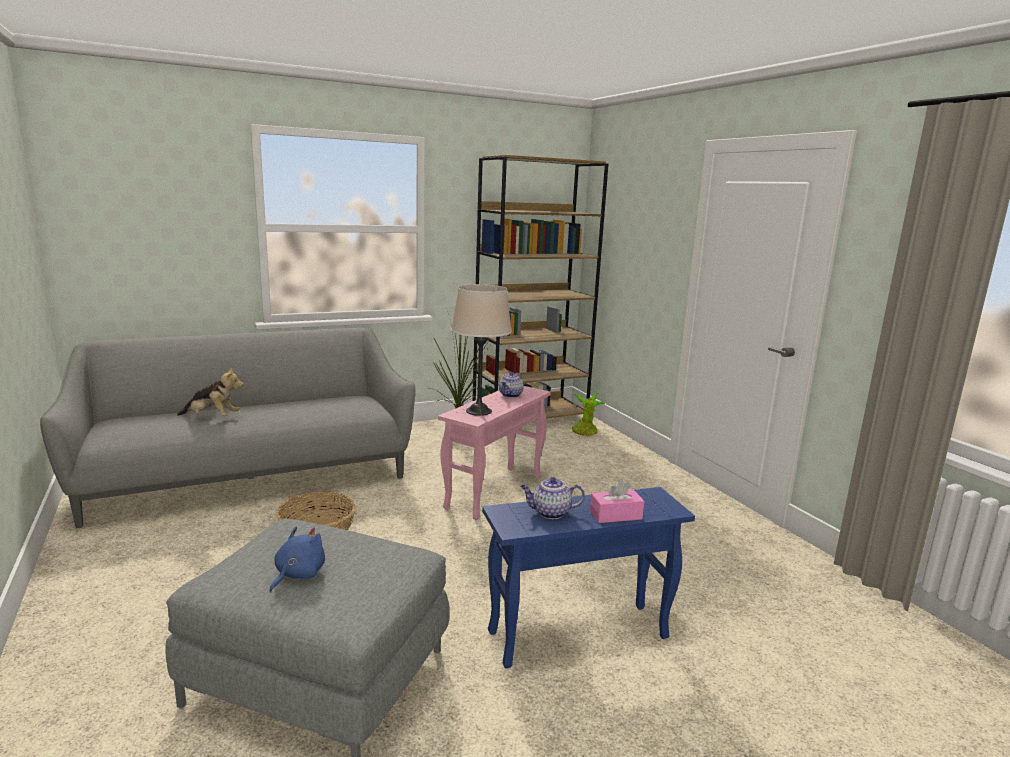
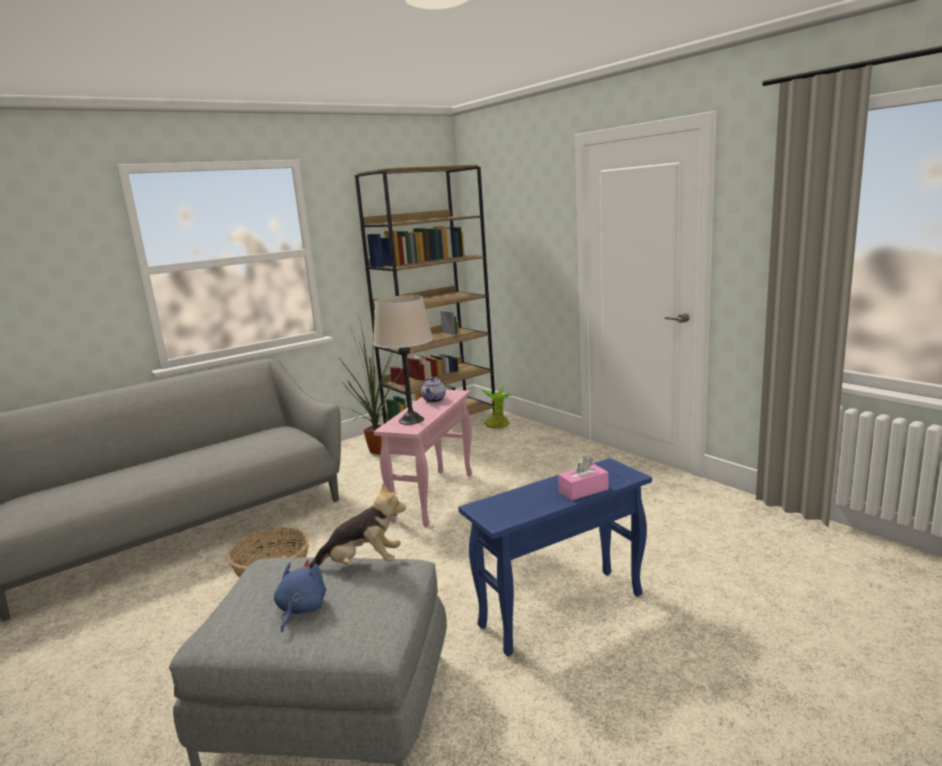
camera: 10 degrees left, 0 degrees up
(212, 417) = (132, 475): plush toy -> plush toy (362, 564)
(550, 513) = (524, 500): teapot -> none

